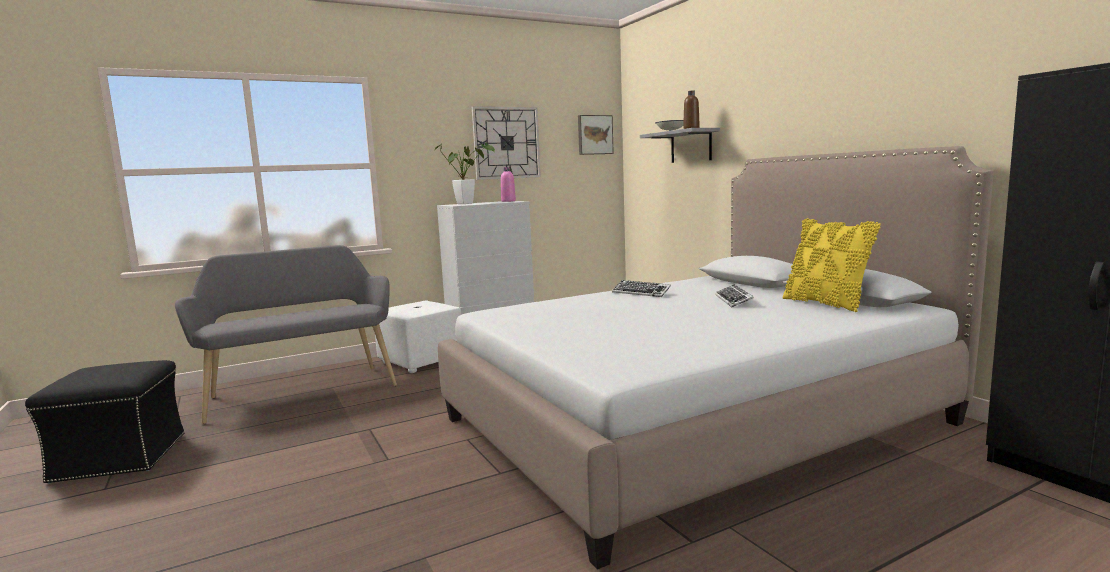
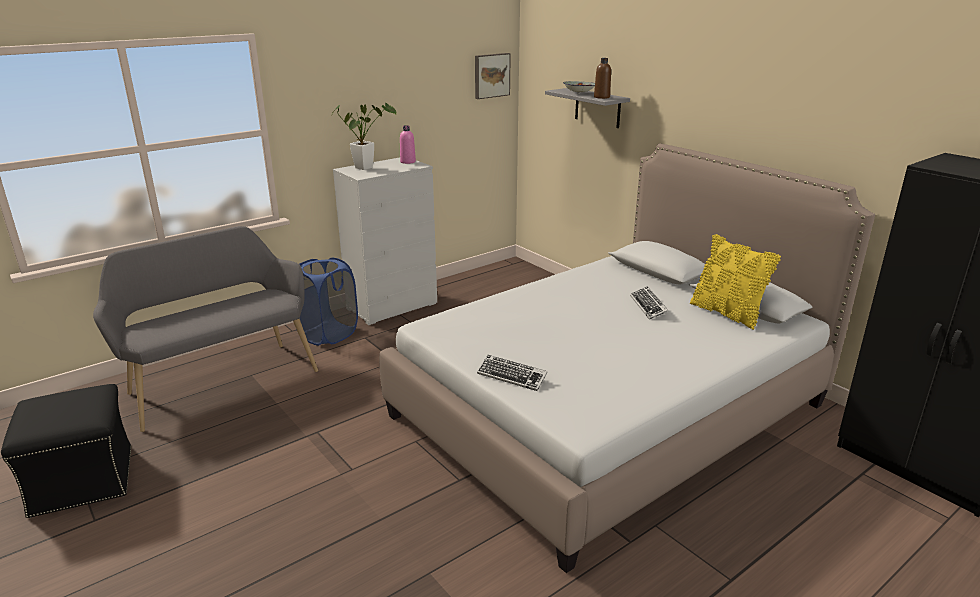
camera: 10 degrees left, 15 degrees up
(420, 361) = (328, 334): white ottoman -> blue laundry basket
(506, 143) = (402, 93): wall clock -> none
(641, 292) = (562, 291): keyboard -> keyboard (512, 376)

